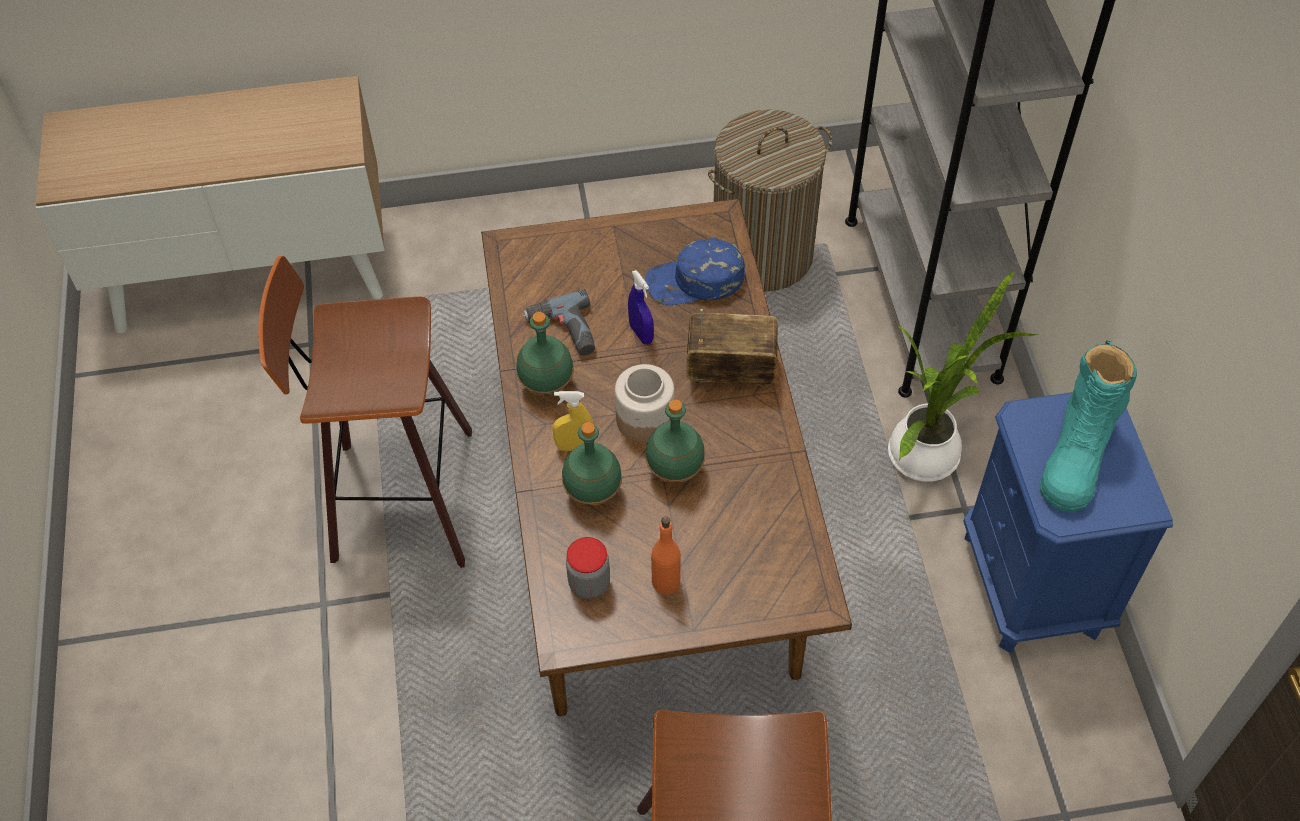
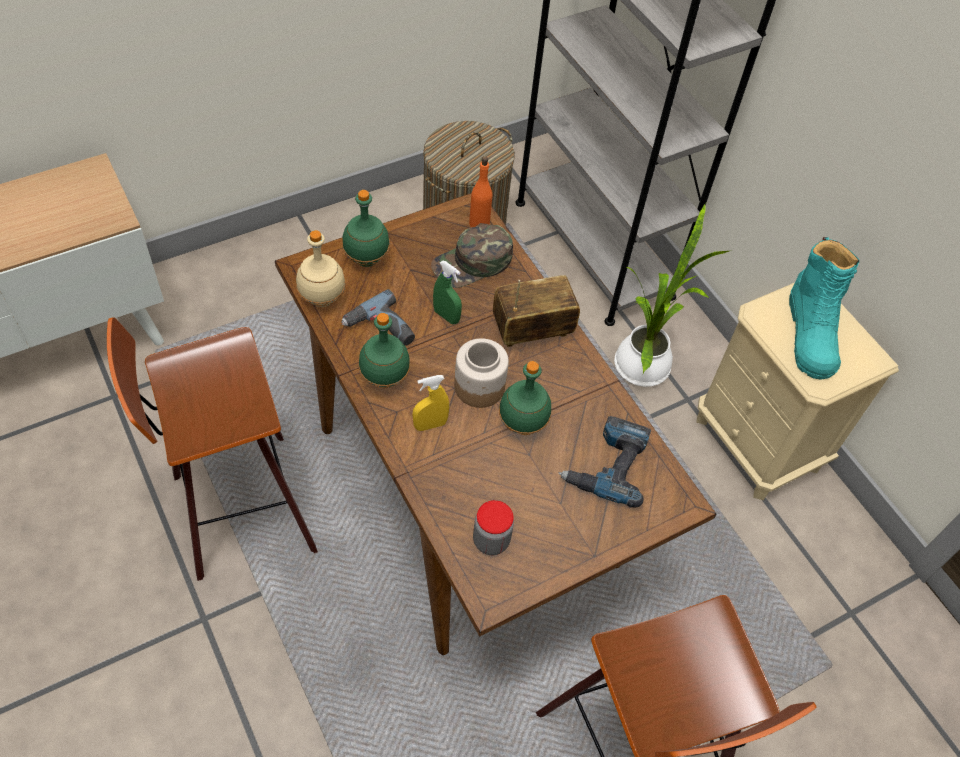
camera: 25 degrees left, 0 degrees up
(514, 285) = (321, 299): none -> beige bottle
(592, 494) = (461, 462): green bottle -> green bottle (366, 260)
(641, 333) = (446, 316): blue spray bottle -> green spray bottle
(666, 581) = (554, 520): orange bottle -> orange bottle (479, 223)
(695, 281) = (472, 263): blue cap -> green cap
(751, 538) = (607, 464): none -> power drill
(1033, 584) = (757, 443): blue nightstand -> beige nightstand

